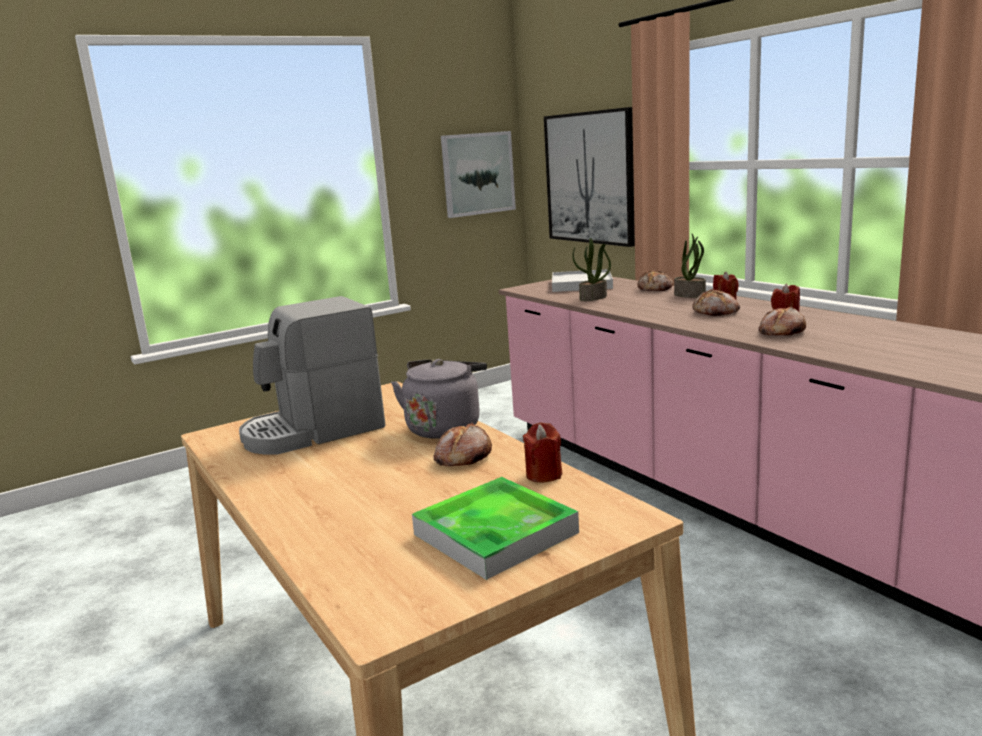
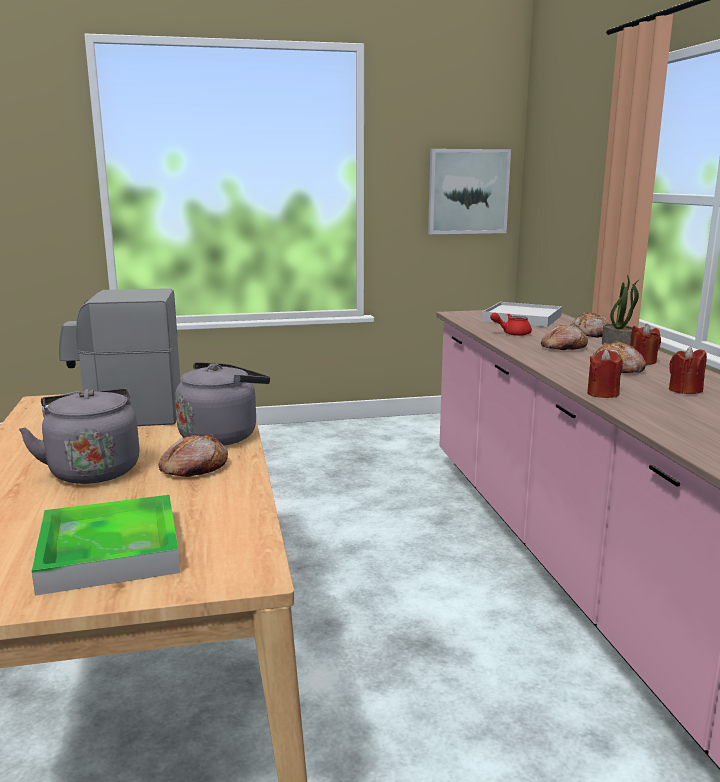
camera: 20 degrees right, 0 degrees up
(370, 479) = (93, 470): none -> grey kettle
(544, 475) = (236, 504): red candle -> red candle (602, 394)
(589, 178) = (572, 205): picture -> none
(593, 298) = (512, 333): potted plant -> red teapot
(781, 332) = (657, 403): bread -> bread (563, 348)

